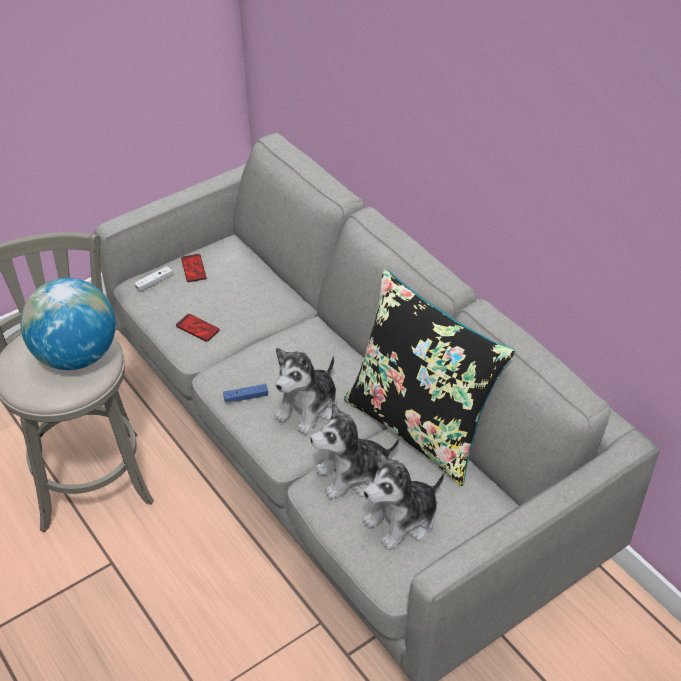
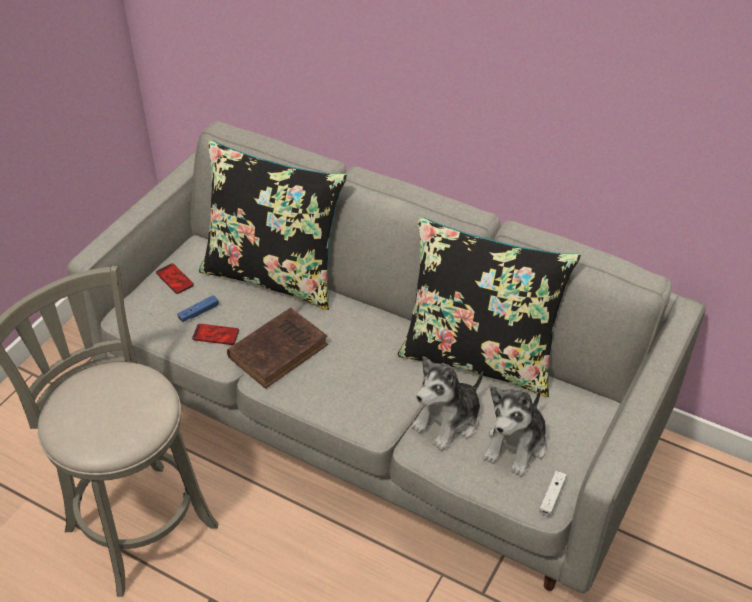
camera: 25 degrees left, 0 degrees up
(76, 356) = (128, 399): globe -> none
(154, 282) = (142, 304): white game controller -> white game controller (552, 497)
(244, 359) = (280, 350): none -> brown book
(246, 397) = (304, 384): blue game controller -> blue game controller (198, 312)
(280, 291) = (274, 275): none -> black pillow
(308, 408) = (369, 375): plush toy -> none

